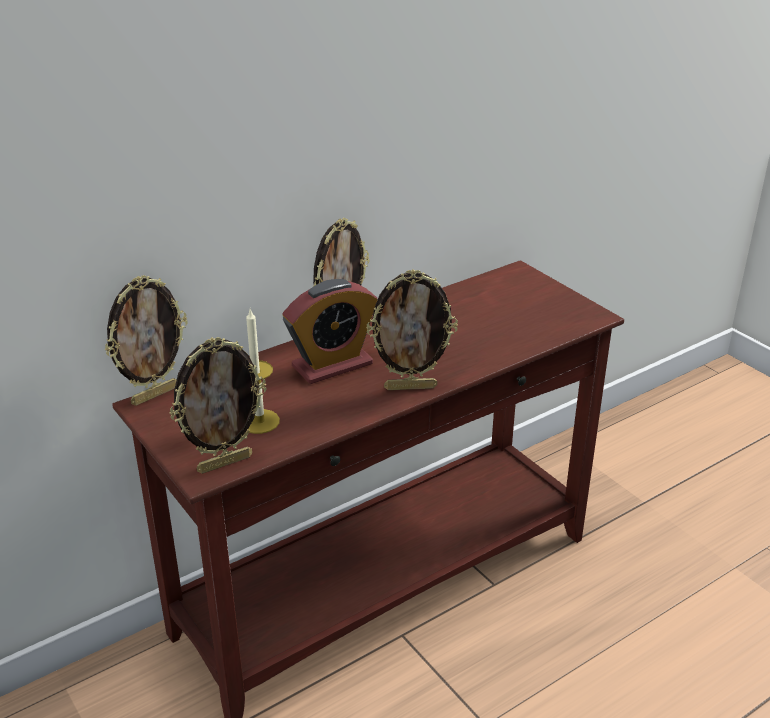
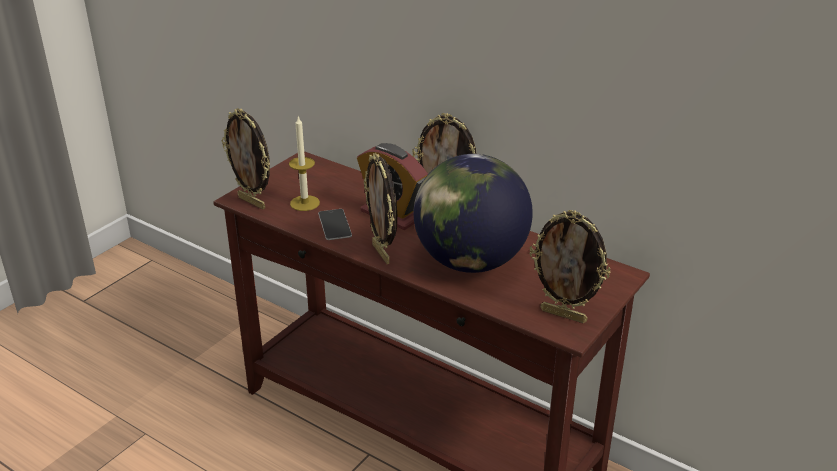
camera: 70 degrees right, 0 degrees up
(154, 395) = (316, 160): picture frame -> picture frame (564, 315)
(327, 408) = (334, 224): none -> phone
(456, 339) = (470, 261): none -> globe

